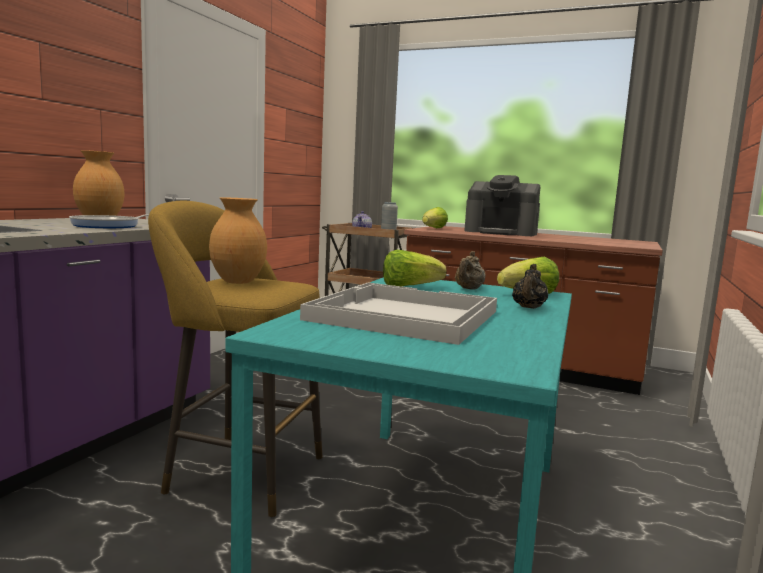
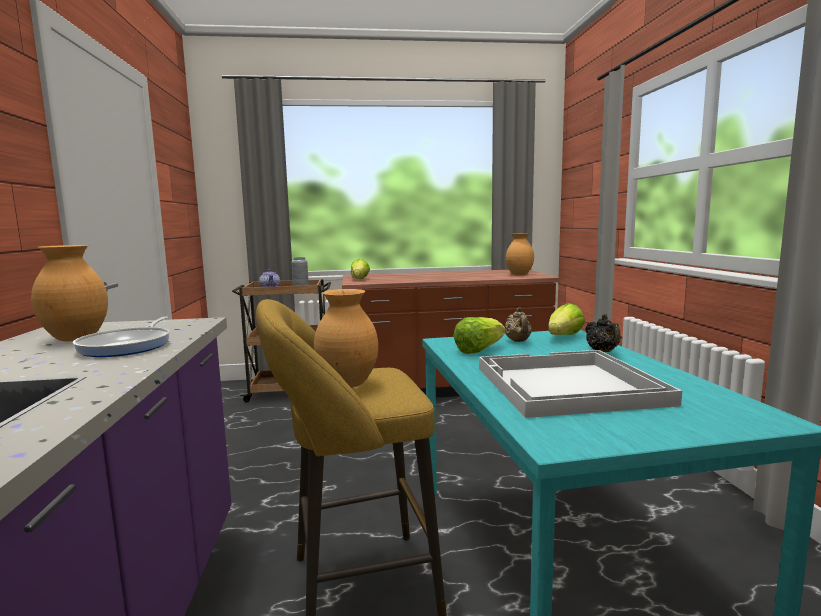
camera: 30 degrees left, 0 degrees up
(501, 232) = (417, 276): coffee machine -> none
(619, 243) = (519, 275): none -> brown vase

